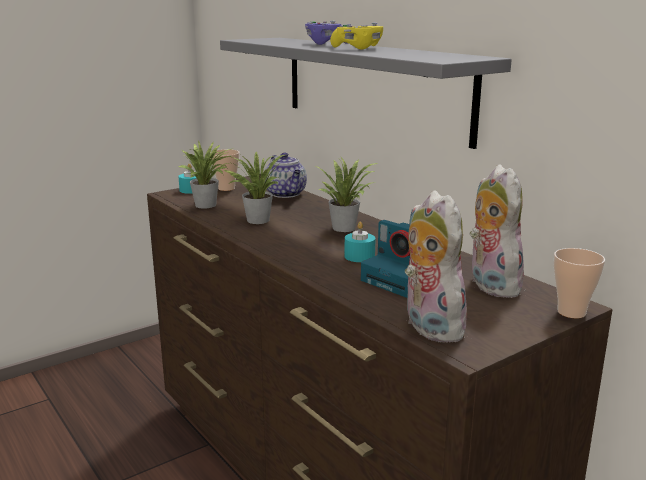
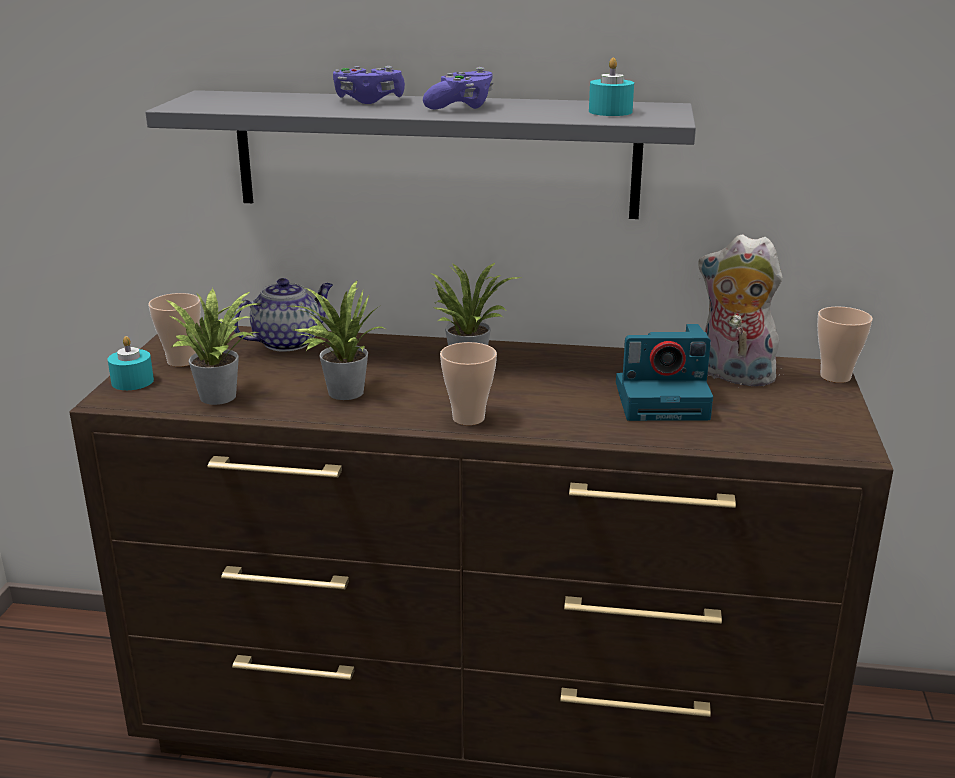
camera: 45 degrees left, 5 degrees up
(282, 249) = (468, 418): none -> cup
(286, 194) = (288, 342): teapot -> teapot turned 60 degrees counterclockwise
(357, 48) = (461, 107): yellow game controller -> purple game controller
(359, 256) = (563, 393): turquoise candle -> turquoise candle (610, 111)
(428, 327) = (782, 441): plush toy -> none

